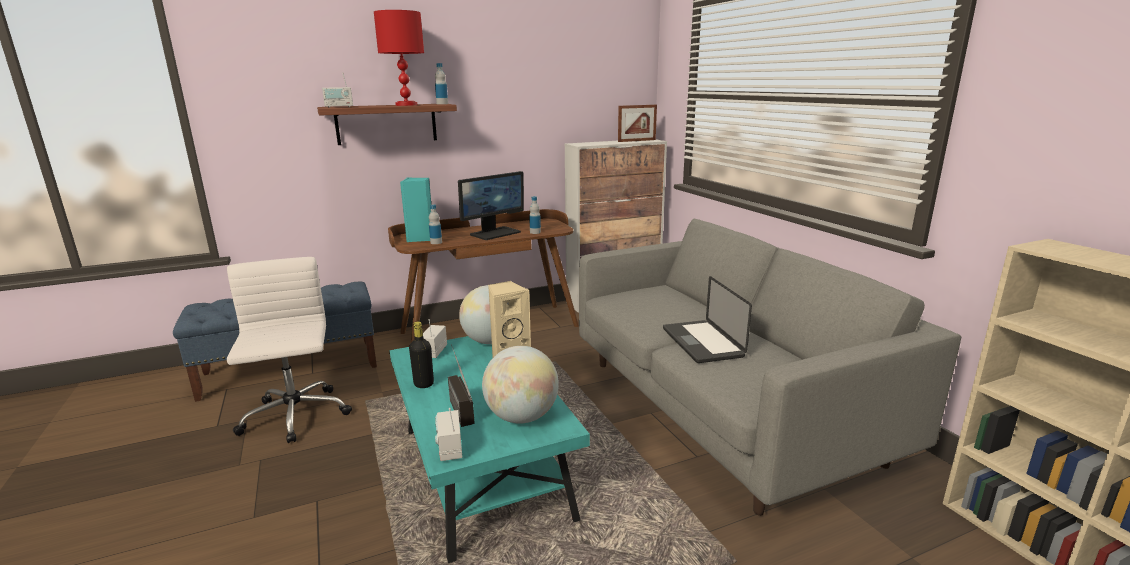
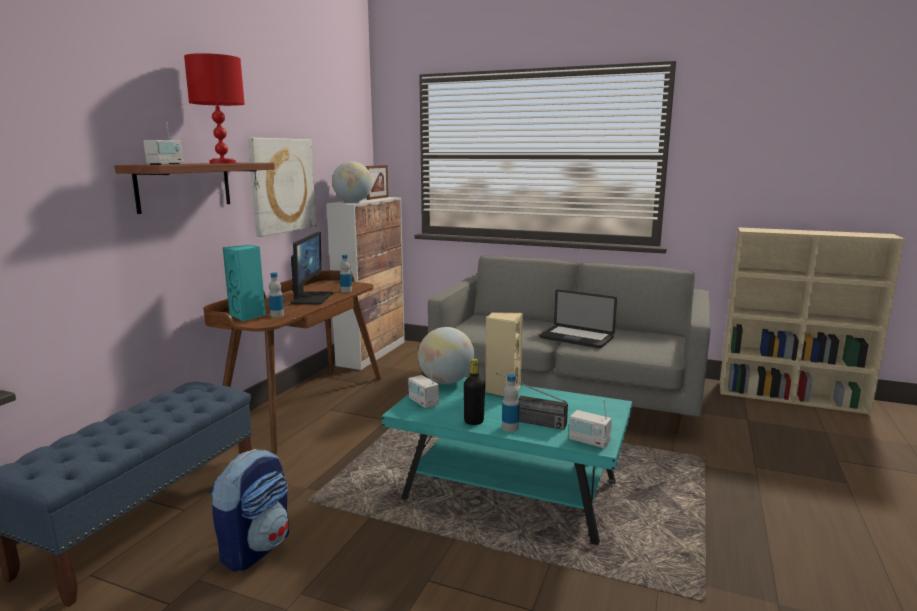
camera: 45 degrees left, 5 degrees down
(295, 417) = (256, 547): white office chair -> backpack
(442, 104) = (248, 162): bottle -> bottle (510, 428)
(506, 124) = (282, 185): none -> picture
(521, 417) = (581, 409): globe -> globe (353, 202)

